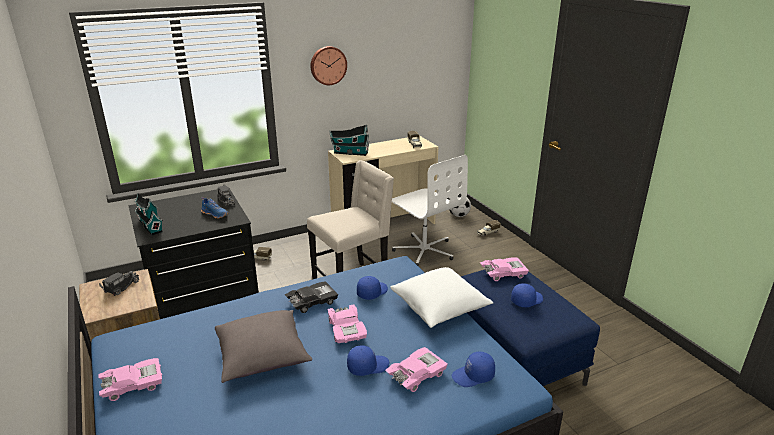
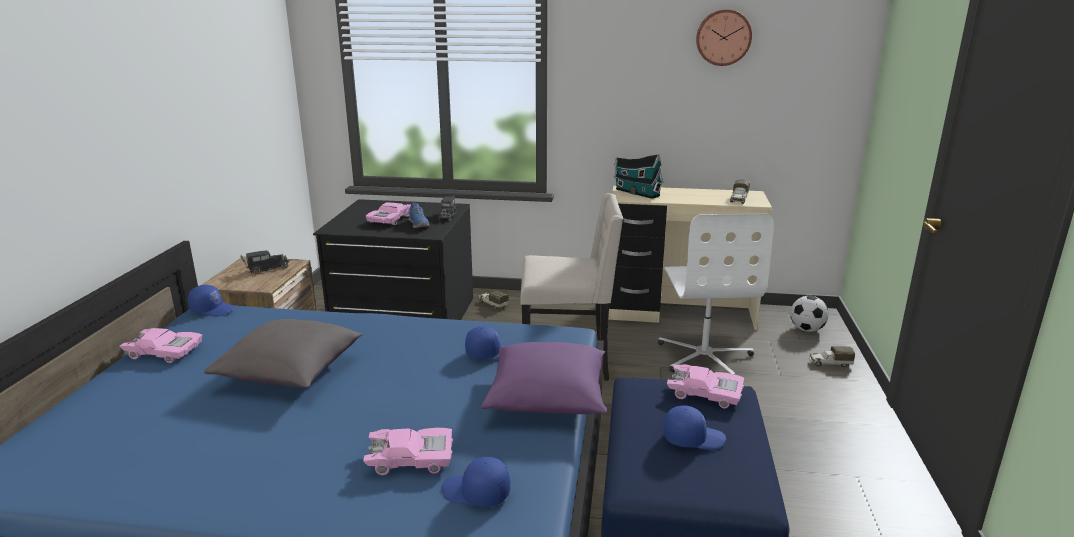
camera: 35 degrees right, 5 degrees down
(150, 225) = (348, 219): toy house -> none
(312, 301) = (413, 339): black toy car -> none
(328, 65) = (628, 67): wall clock -> wall clock (723, 37)
(346, 329) = (407, 379): pink toy car -> pink toy car (390, 219)
(367, 366) = (374, 425): blue cap -> blue cap (213, 309)
(440, 308) = (548, 399): white pillow -> purple pillow

